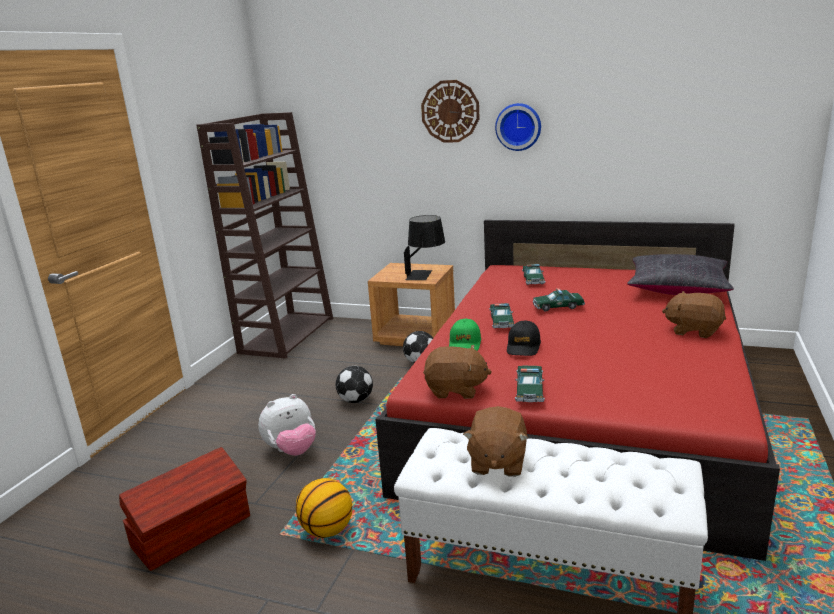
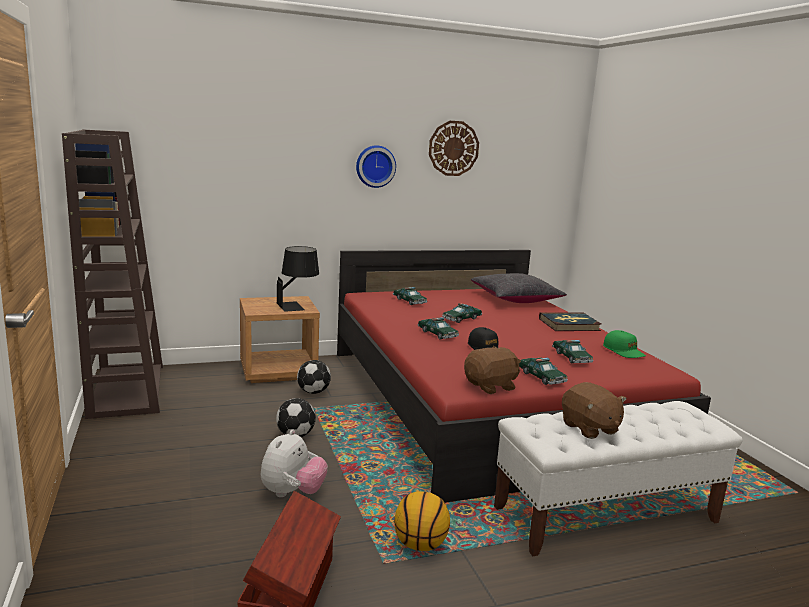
camera: 40 degrees left, 5 degrees down
(450, 111) = (312, 147): wall clock -> wall clock (453, 148)
(465, 344) = (439, 353): green cap -> green cap (623, 351)
(613, 373) = (571, 357): none -> toy car
(693, 330) = (569, 324): brown plush toy -> book

